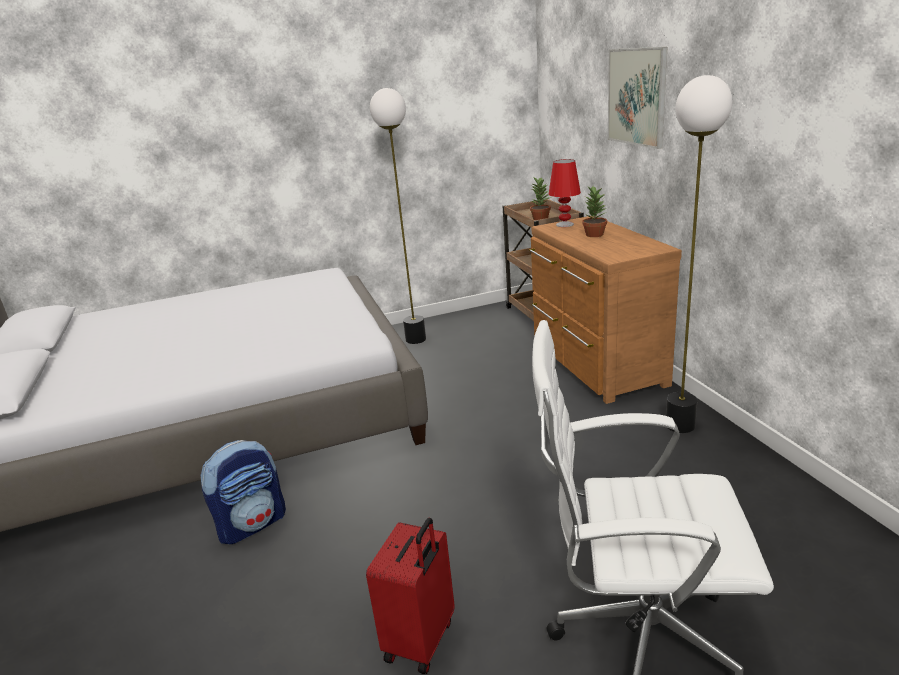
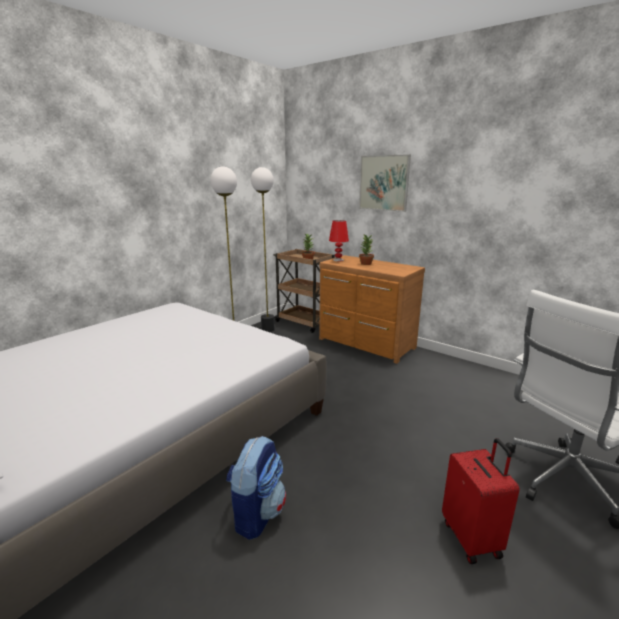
camera: 35 degrees left, 5 degrees down
(680, 425) = (444, 366): floor lamp -> floor lamp (268, 329)

